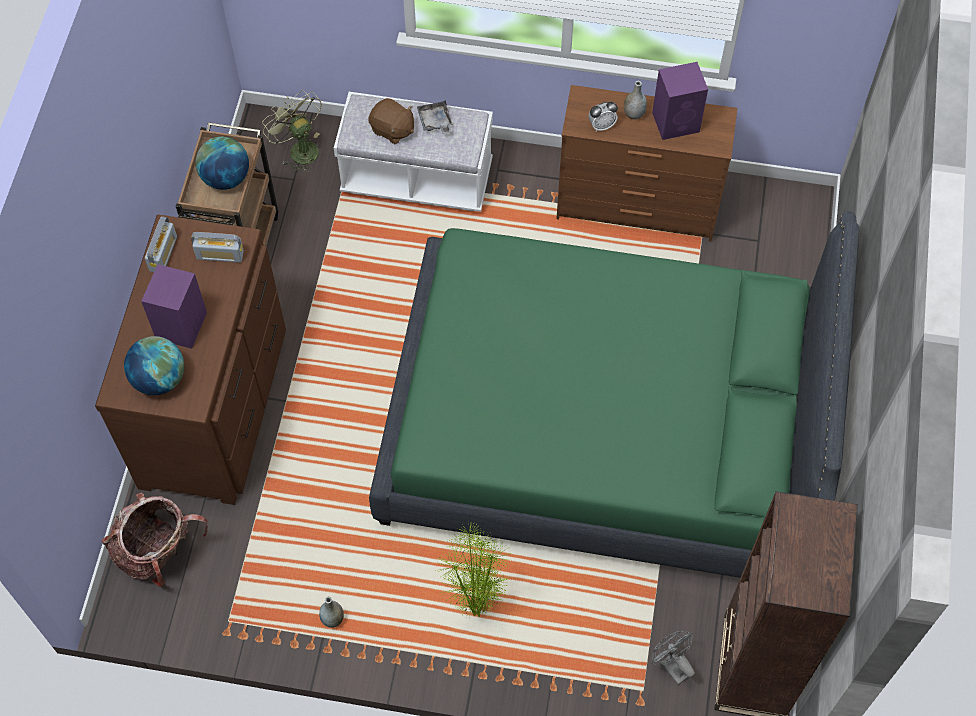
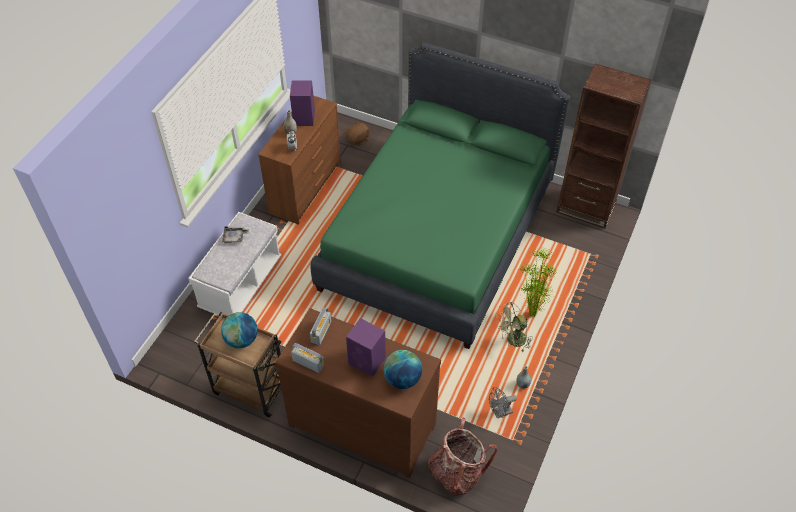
camera: 75 degrees left, 10 degrees down
(299, 149) = (189, 341): green fan -> green fan (512, 341)
(392, 130) = (230, 259): brown plush toy -> brown plush toy (358, 139)
(671, 665) = (578, 239): grey fan -> grey fan (499, 413)

